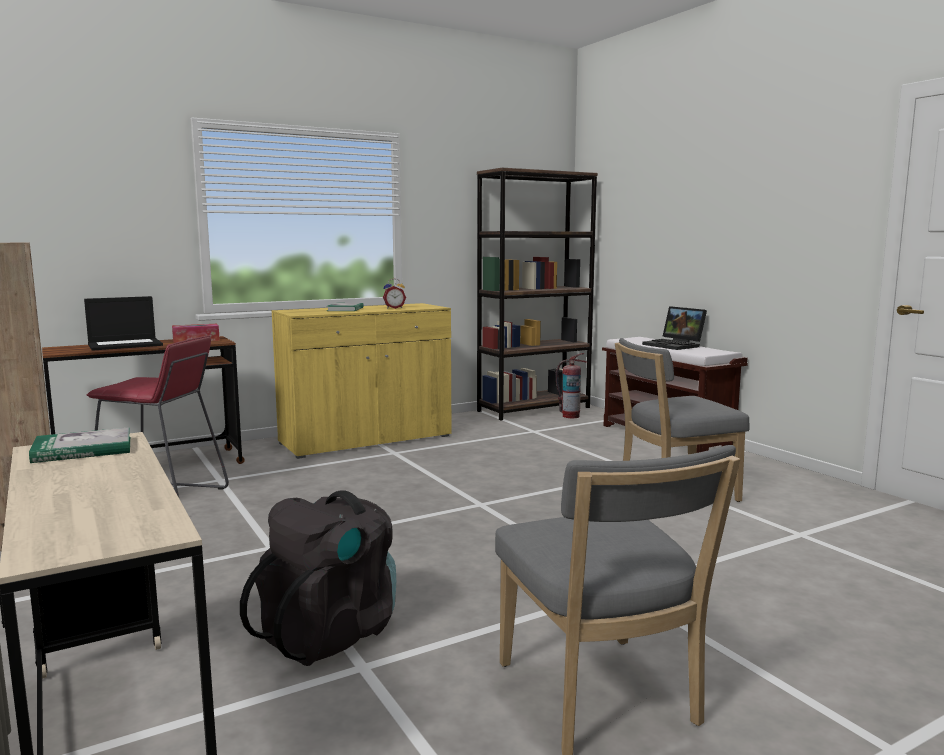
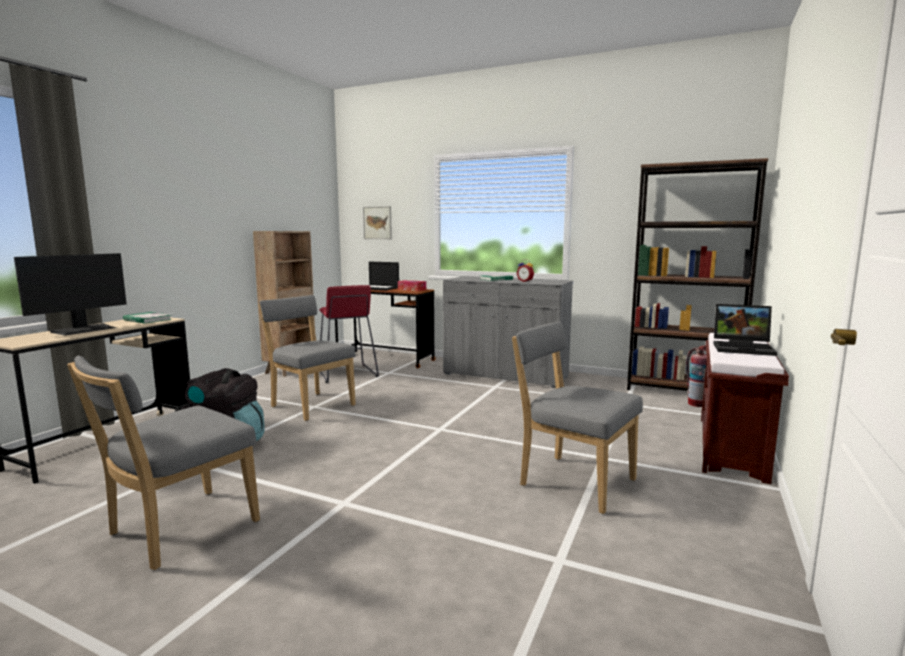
camera: 55 degrees right, 0 degrees up
(73, 227) = (377, 223): none -> picture
(86, 489) = (84, 329): none -> monitor
(260, 548) = (310, 405): none -> grey chair
(366, 440) = (505, 375): yellow cabinet -> grey cabinet
(675, 345) = (744, 348): laptop -> laptop turned 90 degrees counterclockwise

